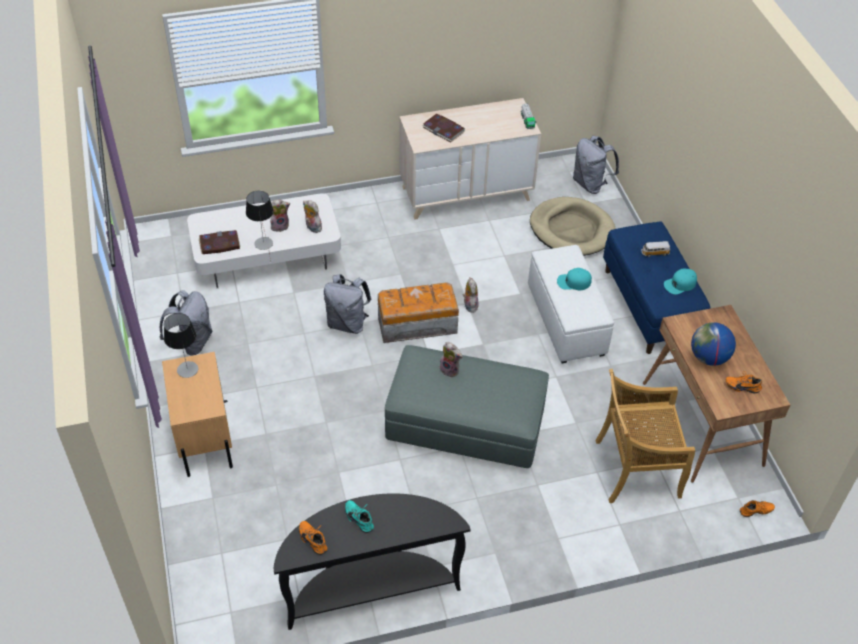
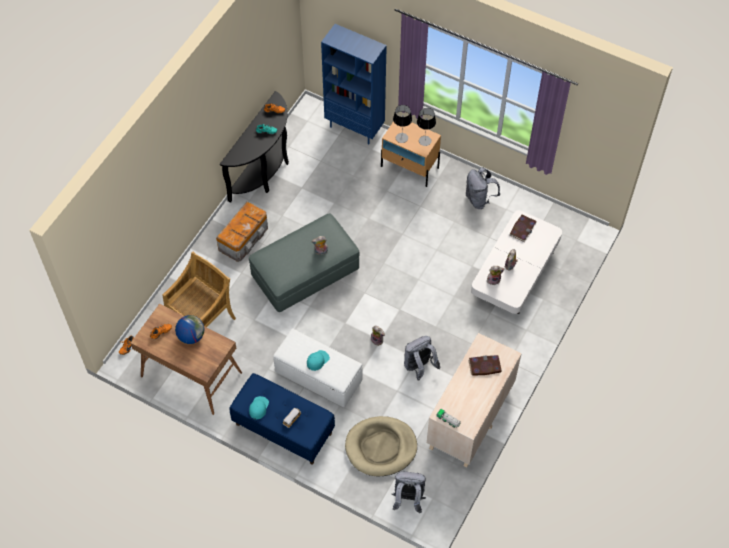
camera: 135 degrees right, 10 degrees up
(191, 544) = (355, 128): none -> blue bookcase
(263, 243) = (503, 248): table lamp -> table lamp (401, 138)
(347, 323) = (423, 273): grey backpack -> grey backpack (419, 367)
(416, 324) = (390, 303): storage box -> storage box (244, 238)

